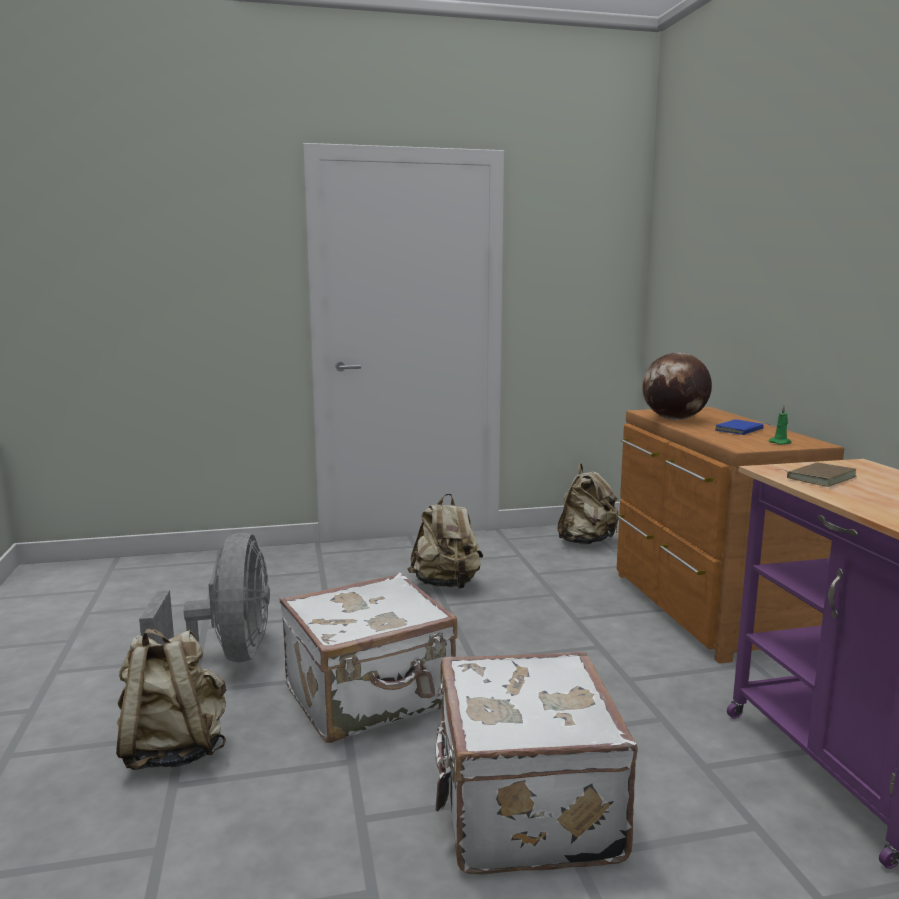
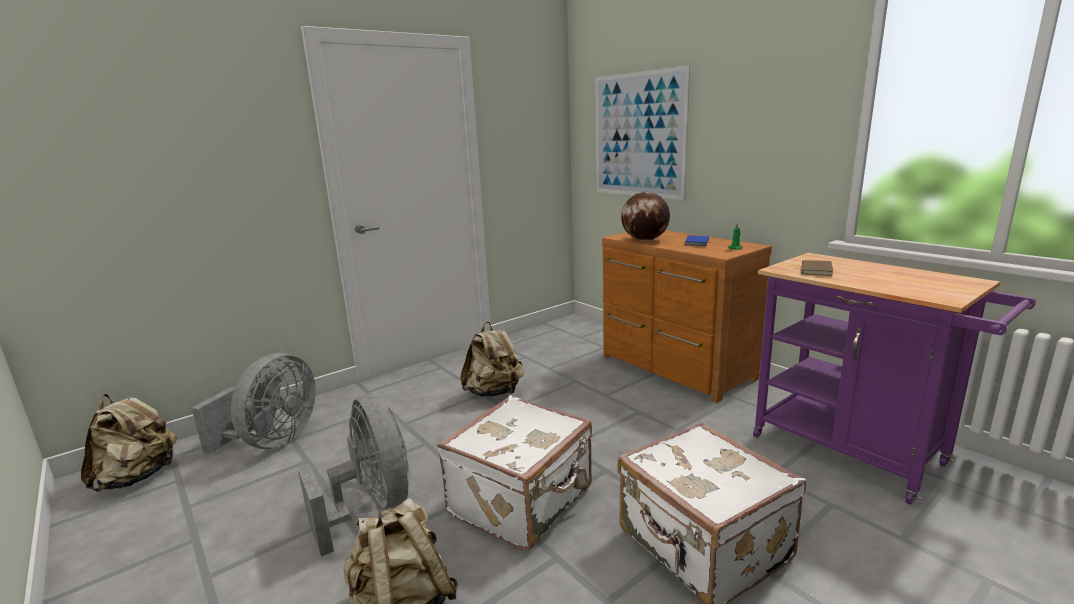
camera: 25 degrees left, 5 degrees up
(196, 578) = (272, 442): none -> grey fan
(585, 541) = (560, 336): beige backpack -> beige backpack (138, 477)
(711, 278) = (638, 135): none -> picture

